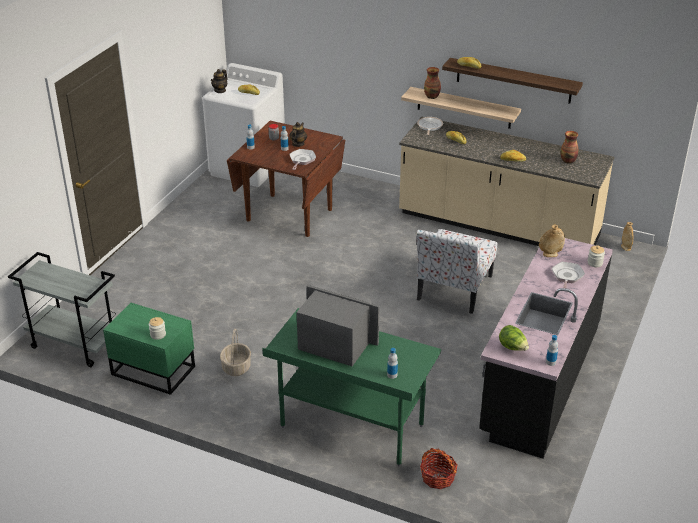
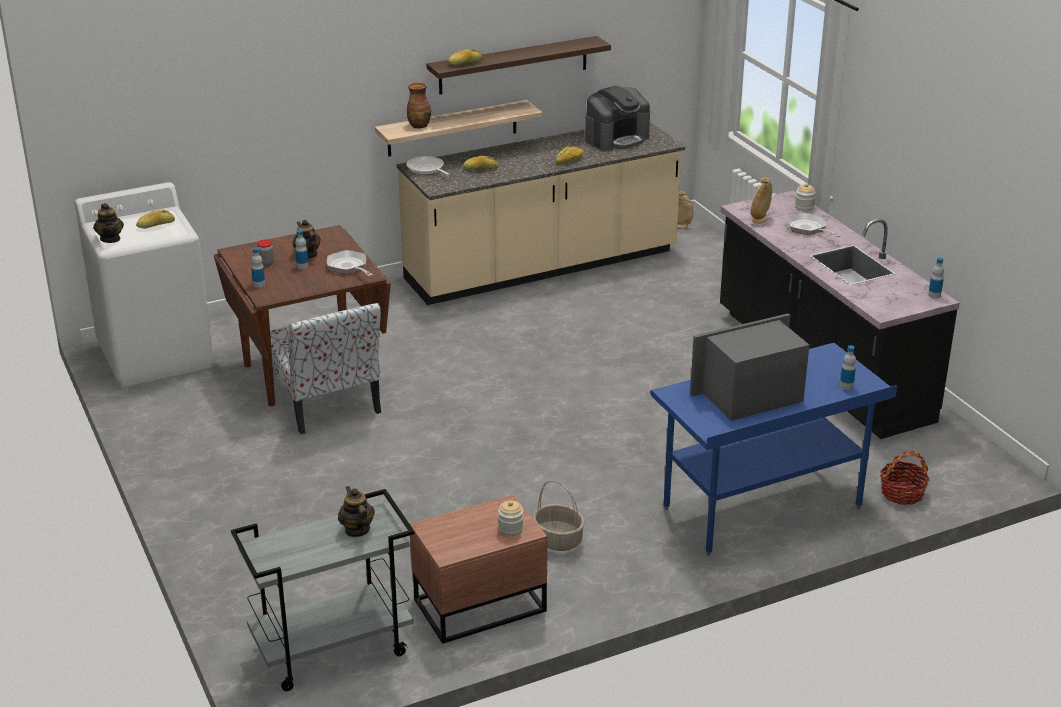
camera: 50 degrees left, 5 degrees down
(81, 286) = (357, 530): none -> teapot
(153, 369) = (477, 604): green nightstand -> brown nightstand
(351, 427) = (762, 509): green desk -> blue desk
(454, 289) = (612, 341): chair -> chair (324, 401)
(513, 348) = (889, 302): lettuce -> none
(568, 161) = (616, 138): vase -> coffee machine

